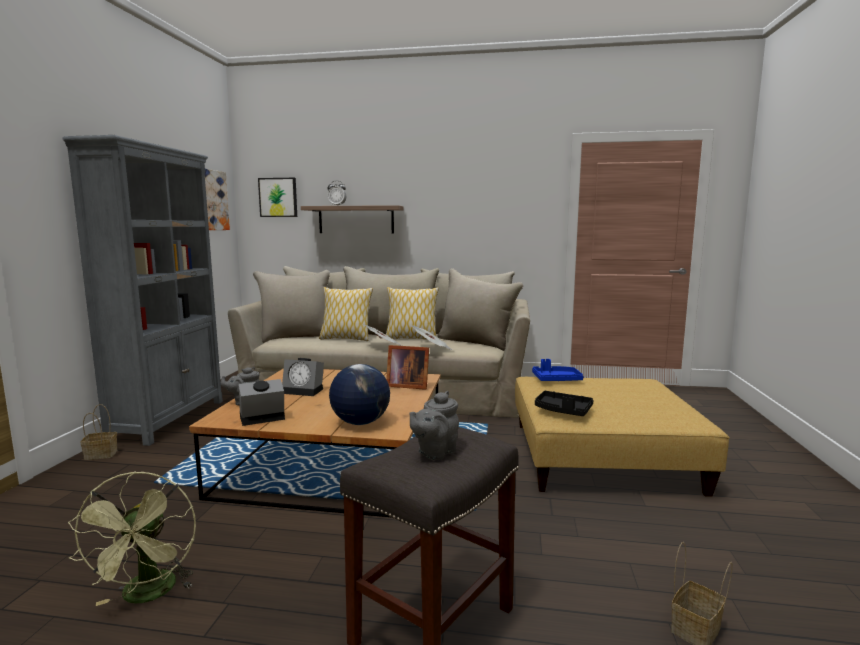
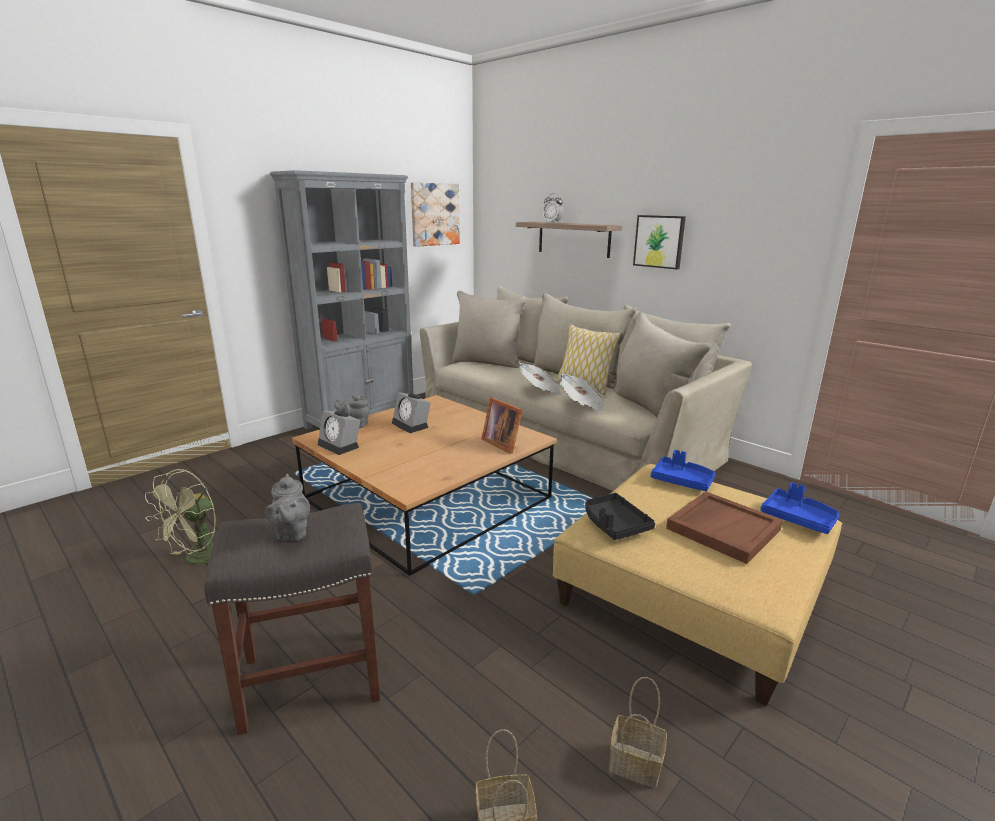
camera: 35 degrees right, 10 degrees up
(99, 455) = (291, 438): basket -> basket (633, 764)
(261, 419) = (341, 445): alarm clock -> alarm clock turned 150 degrees counterclockwise
(278, 197) = (506, 210): picture -> picture (659, 241)
(346, 339) = (521, 374): pillow -> none
(360, 422) = (400, 473): globe -> none
(434, 452) = (291, 533): grey teapot -> grey teapot turned 90 degrees counterclockwise
(619, 396) = (723, 528): none -> brown tray
(642, 382) = (798, 518): none -> blue tray

